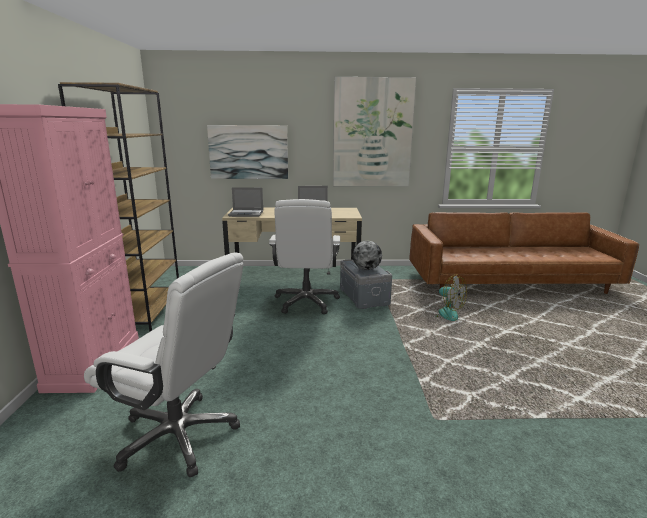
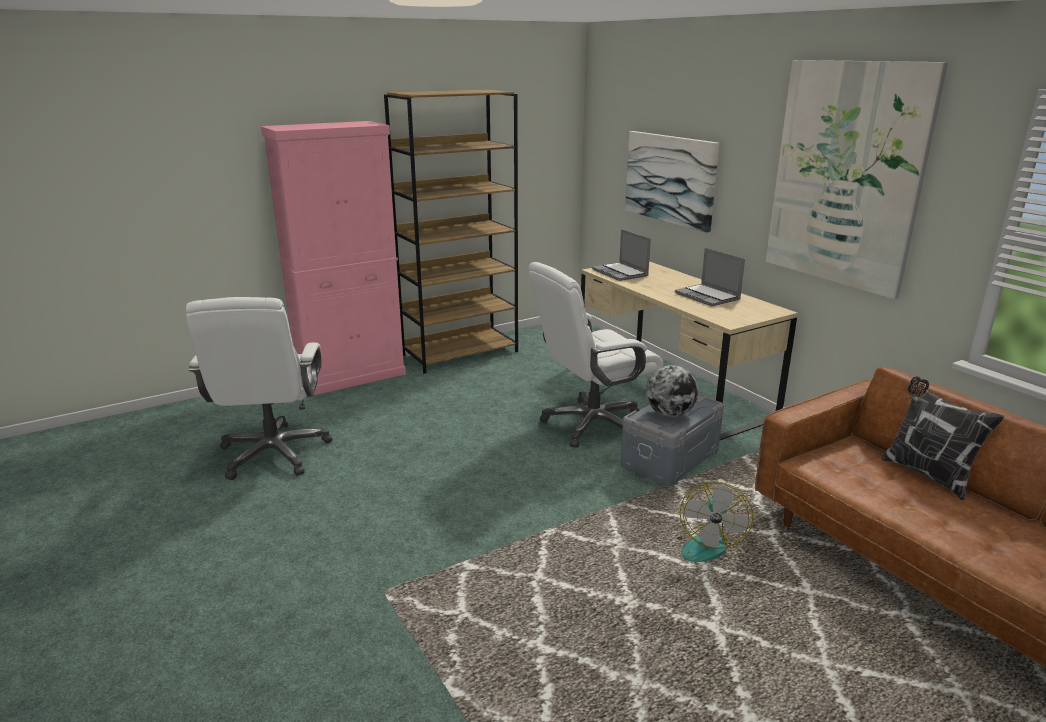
camera: 60 degrees right, 5 degrees up
(469, 247) = (927, 474): none -> pillow

